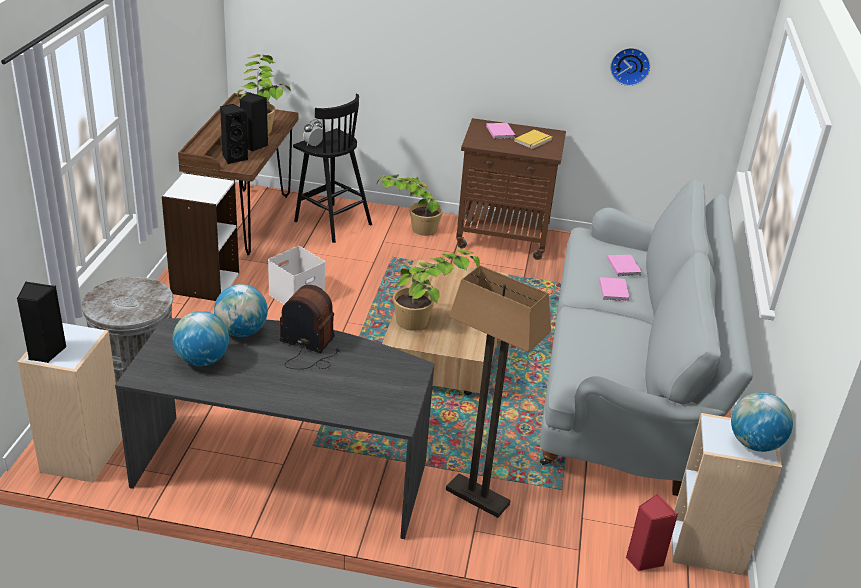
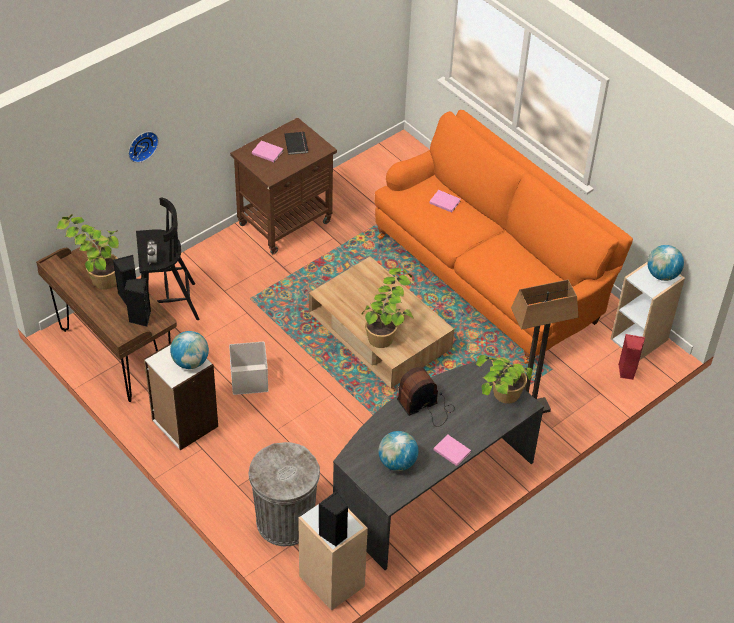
camera: 50 degrees left, 15 degrees up
(242, 332) = (382, 429): globe -> globe (190, 362)
(410, 229) = (222, 265): potted plant -> potted plant (499, 402)
(534, 141) = (297, 144): yellow book -> black book
(614, 290) = (465, 225): pink book -> pink book (451, 450)
(626, 383) = (491, 274): grey sofa -> orange sofa
(630, 65) = (331, 46): wall clock -> wall clock (141, 145)

